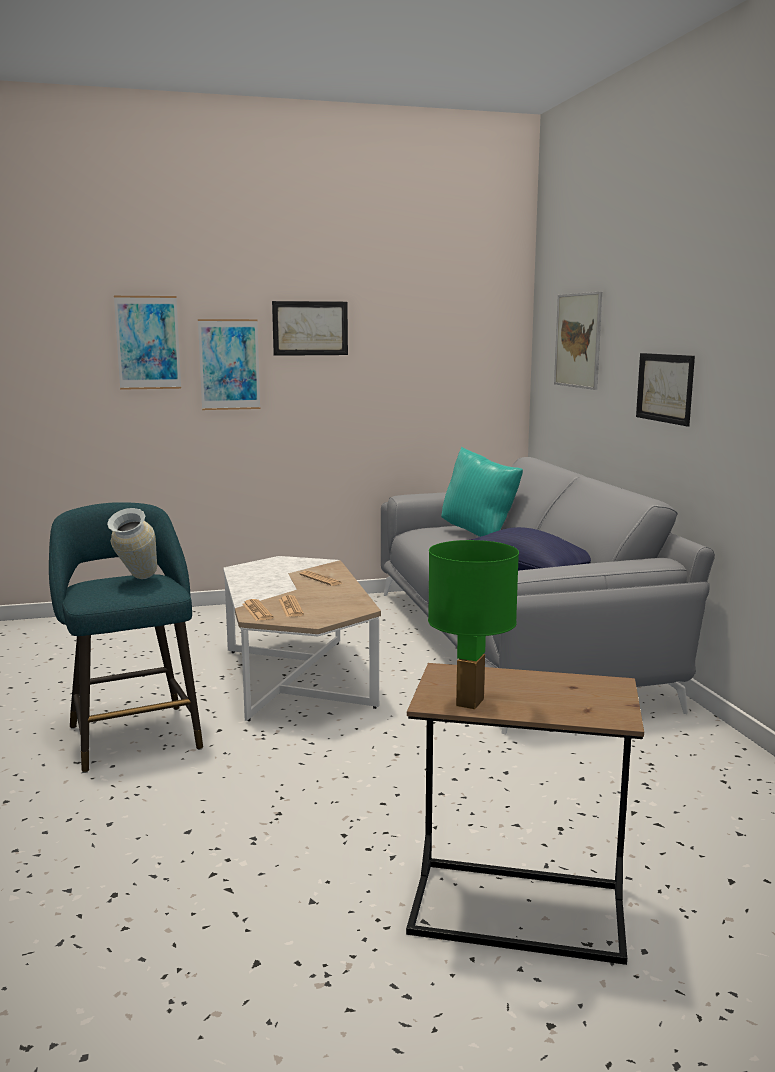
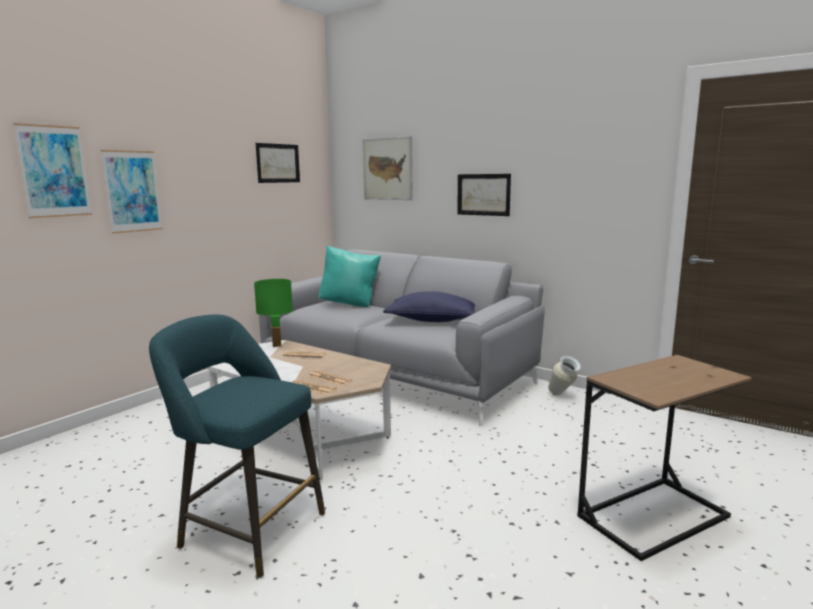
camera: 40 degrees left, 0 degrees up
(135, 582) = (248, 386): vase -> vase (562, 397)
(310, 328) = (194, 160): picture -> picture (278, 163)
(469, 702) = (665, 390): green table lamp -> green table lamp (276, 345)

